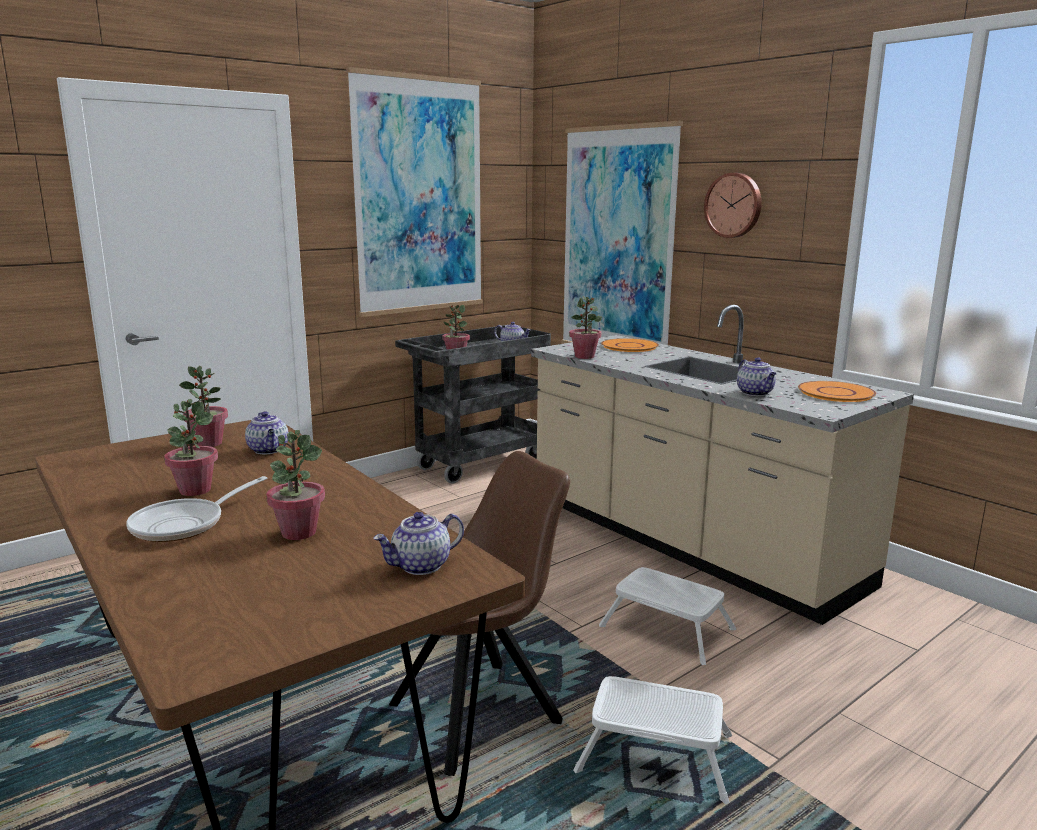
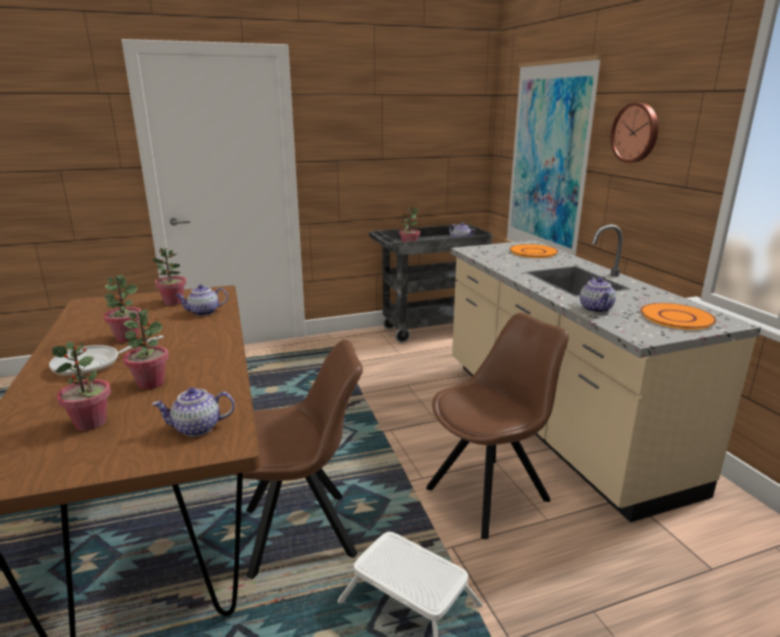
camera: 20 degrees right, 5 degrees up
(269, 450) = (203, 312): teapot -> teapot turned 75 degrees clockwise
(419, 196) = (393, 121): picture -> none
(584, 356) = (484, 258): potted plant -> potted plant (91, 423)
(666, 628) = (489, 494): white step ladder -> brown chair

